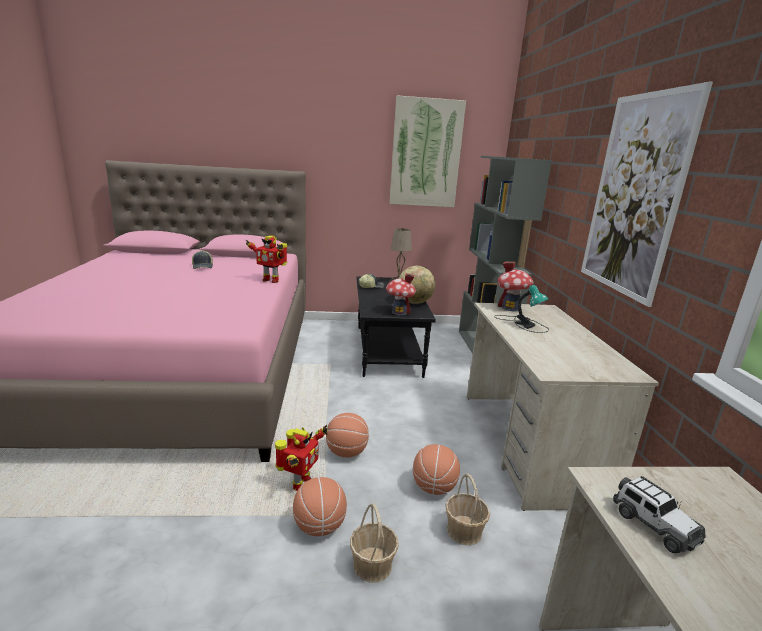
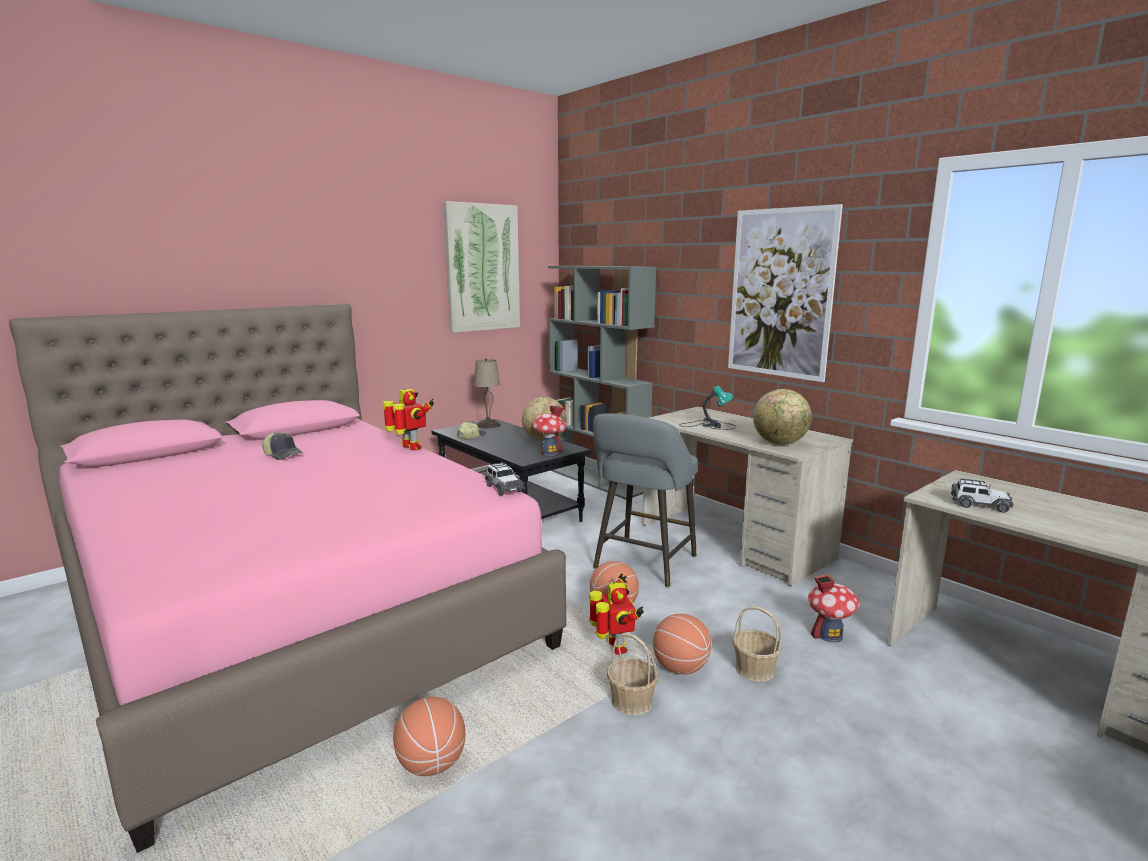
camera: 35 degrees left, 5 degrees down
(251, 323) = (503, 488): none -> toy car
(270, 280) = (410, 448): toy robot -> toy robot turned 120 degrees counterclockwise
(418, 430) = (643, 565): none -> grey stool
(433, 488) = (717, 600): basketball -> basketball (431, 764)
(464, 531) = (776, 617): basket -> basket (632, 701)
(510, 308) = (676, 416): toy house -> toy house (829, 635)
(555, 360) = (780, 443): none -> globe

